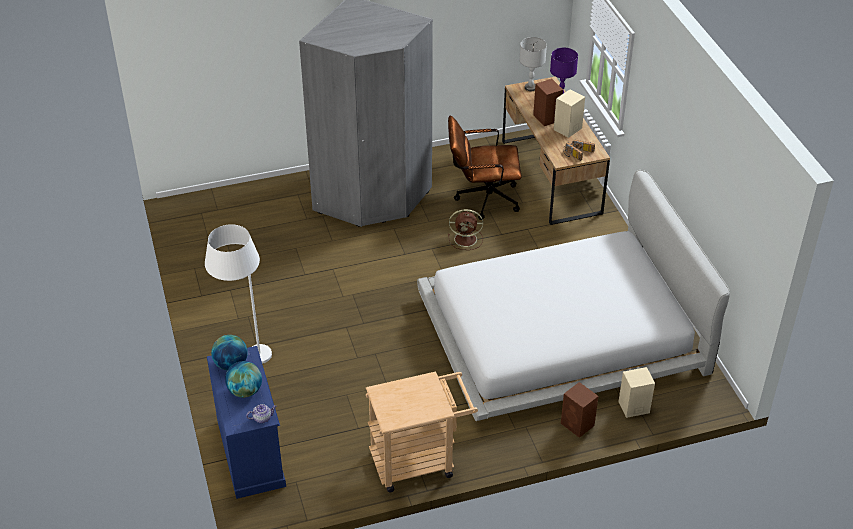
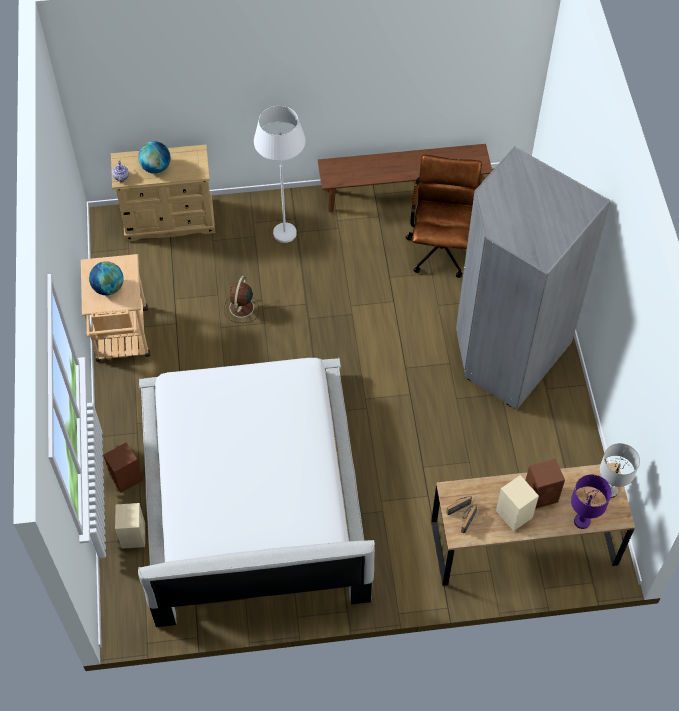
camera: 100 degrees right, 15 degrees up
(199, 276) = (403, 193): none -> brown bench
(231, 364) = (190, 160): globe -> globe (108, 288)
(251, 453) = (169, 220): blue dresser -> beige dresser
(466, 239) = (419, 430): brown fan -> brown fan (241, 308)
(482, 199) = (489, 459): brown office chair -> brown office chair (442, 245)

